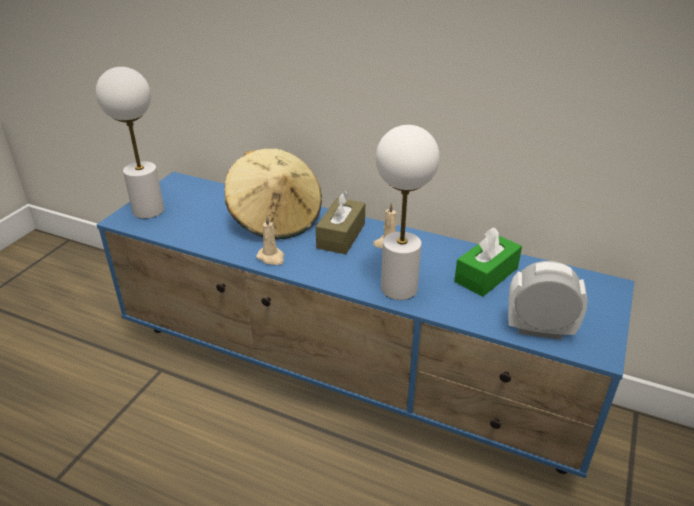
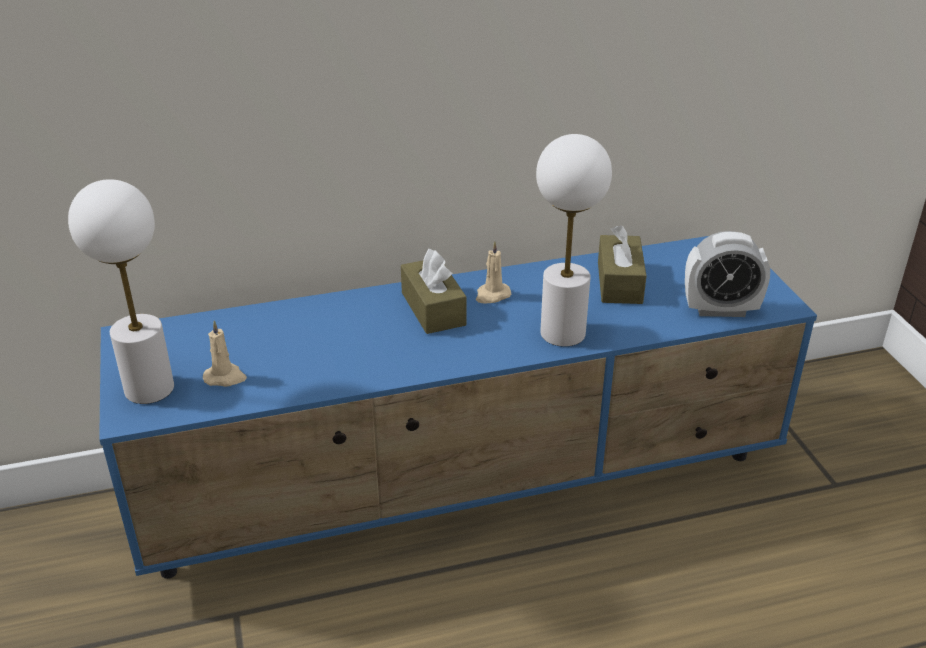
camera: 40 degrees left, 0 degrees up
(271, 258) = (393, 367): beige candle -> beige candle (225, 377)
(276, 219) = (334, 324): beige hat -> none
(486, 275) = (619, 282): green tissue box -> brown tissue box
(539, 330) = (720, 310): alarm clock -> alarm clock turned 150 degrees counterclockwise

